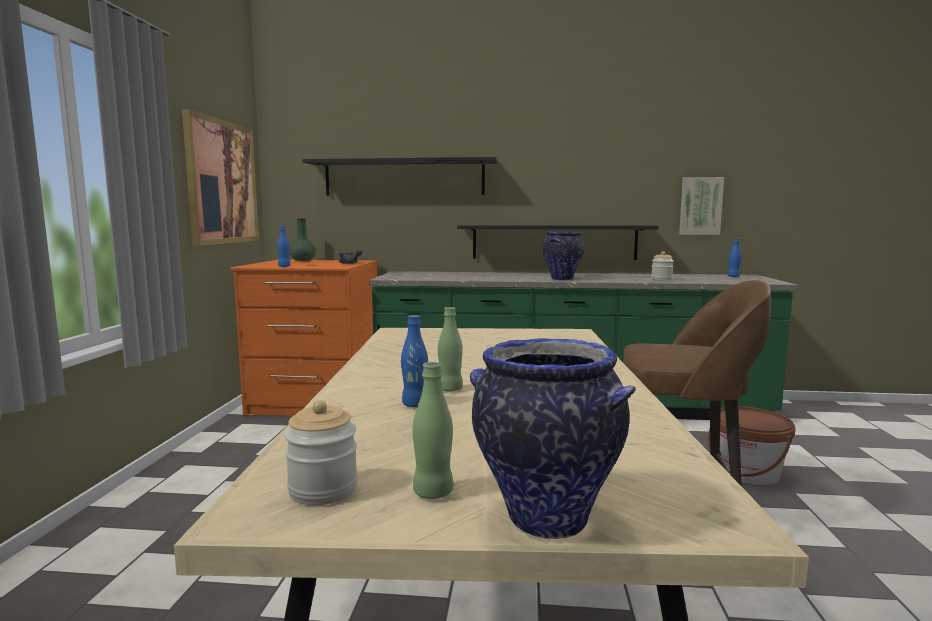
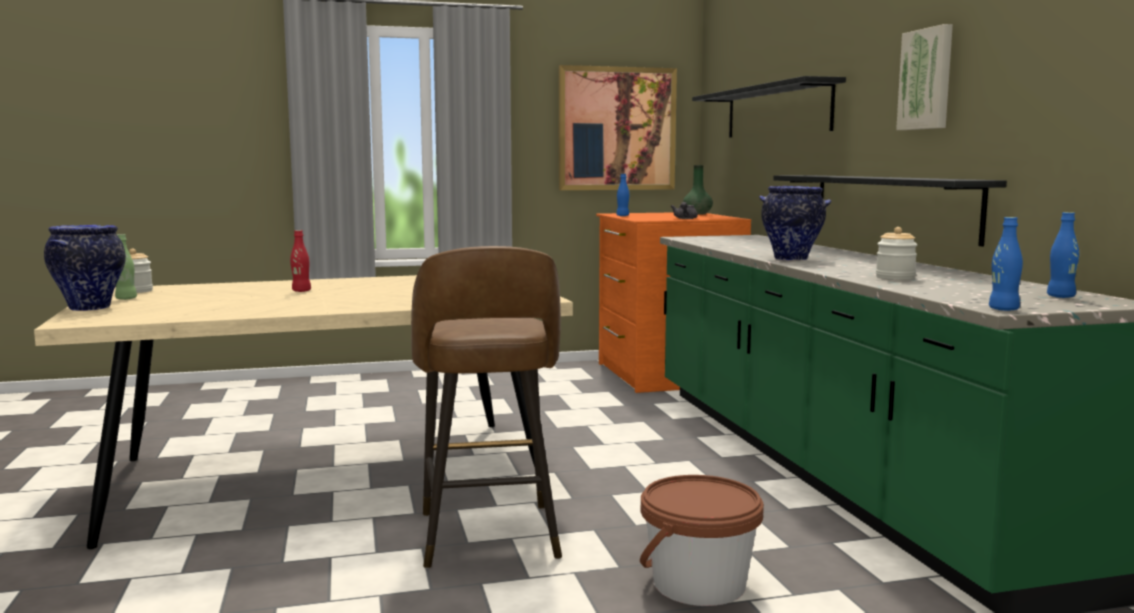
camera: 70 degrees right, 0 degrees up
(415, 404) = (264, 289): blue bottle -> blue bottle (1003, 309)
(450, 389) = (301, 291): green bottle -> red bottle
(700, 206) = (1084, 141): picture -> picture (927, 79)

